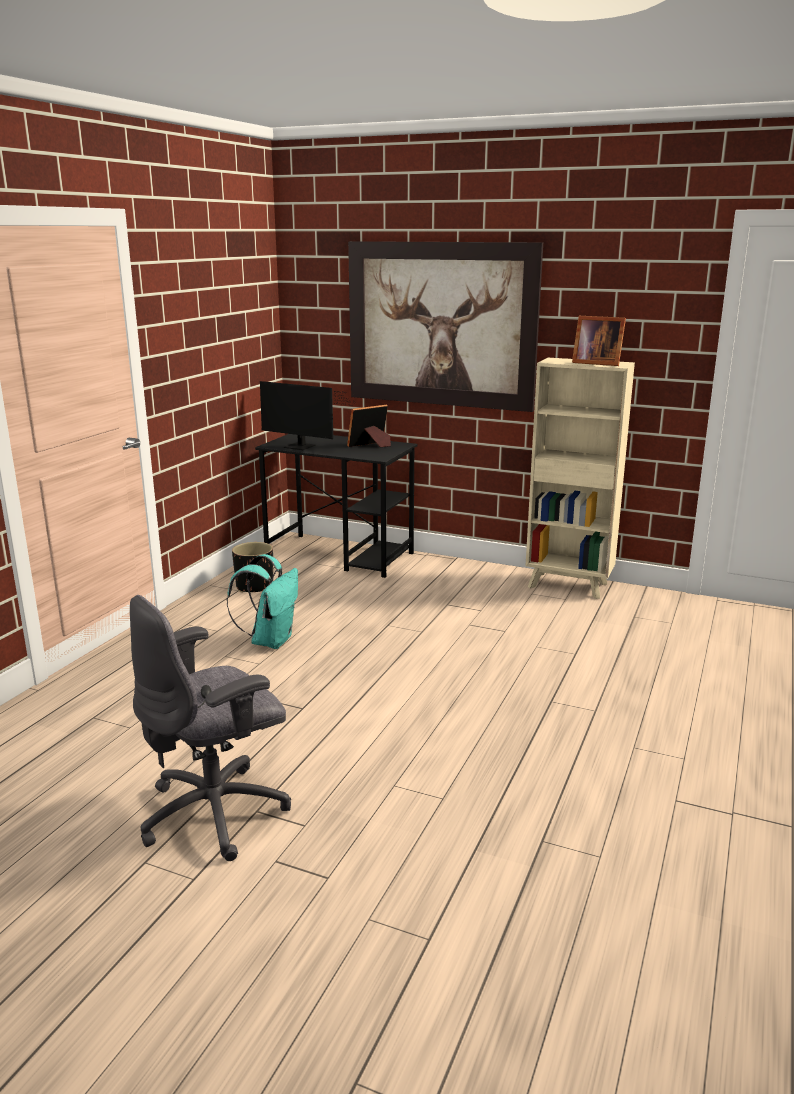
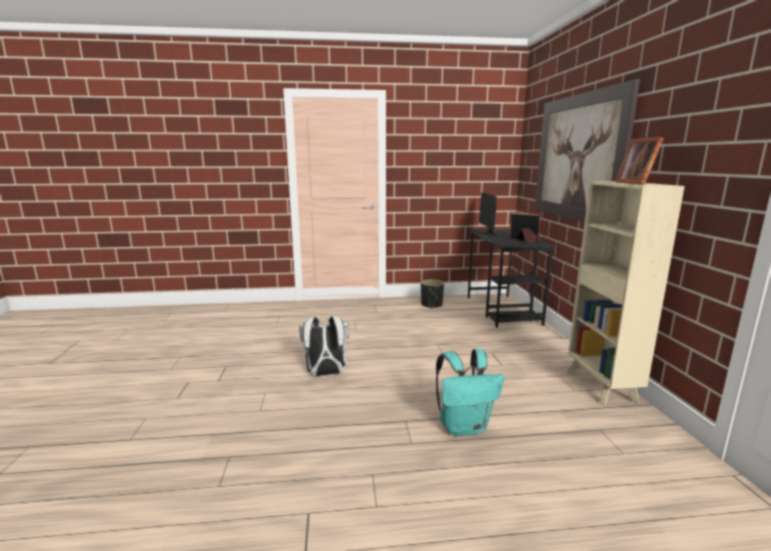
camera: 60 degrees right, 5 degrees down
(217, 812) = (221, 359): grey office chair -> none
(271, 640) = (381, 324): turquoise backpack -> turquoise backpack (464, 426)
(386, 723) = (326, 374): none -> white backpack

